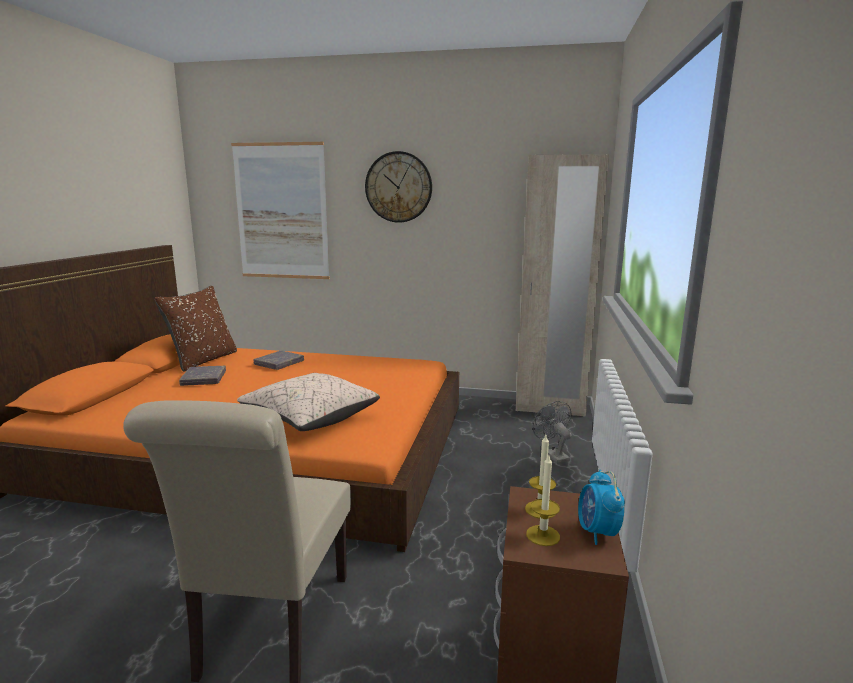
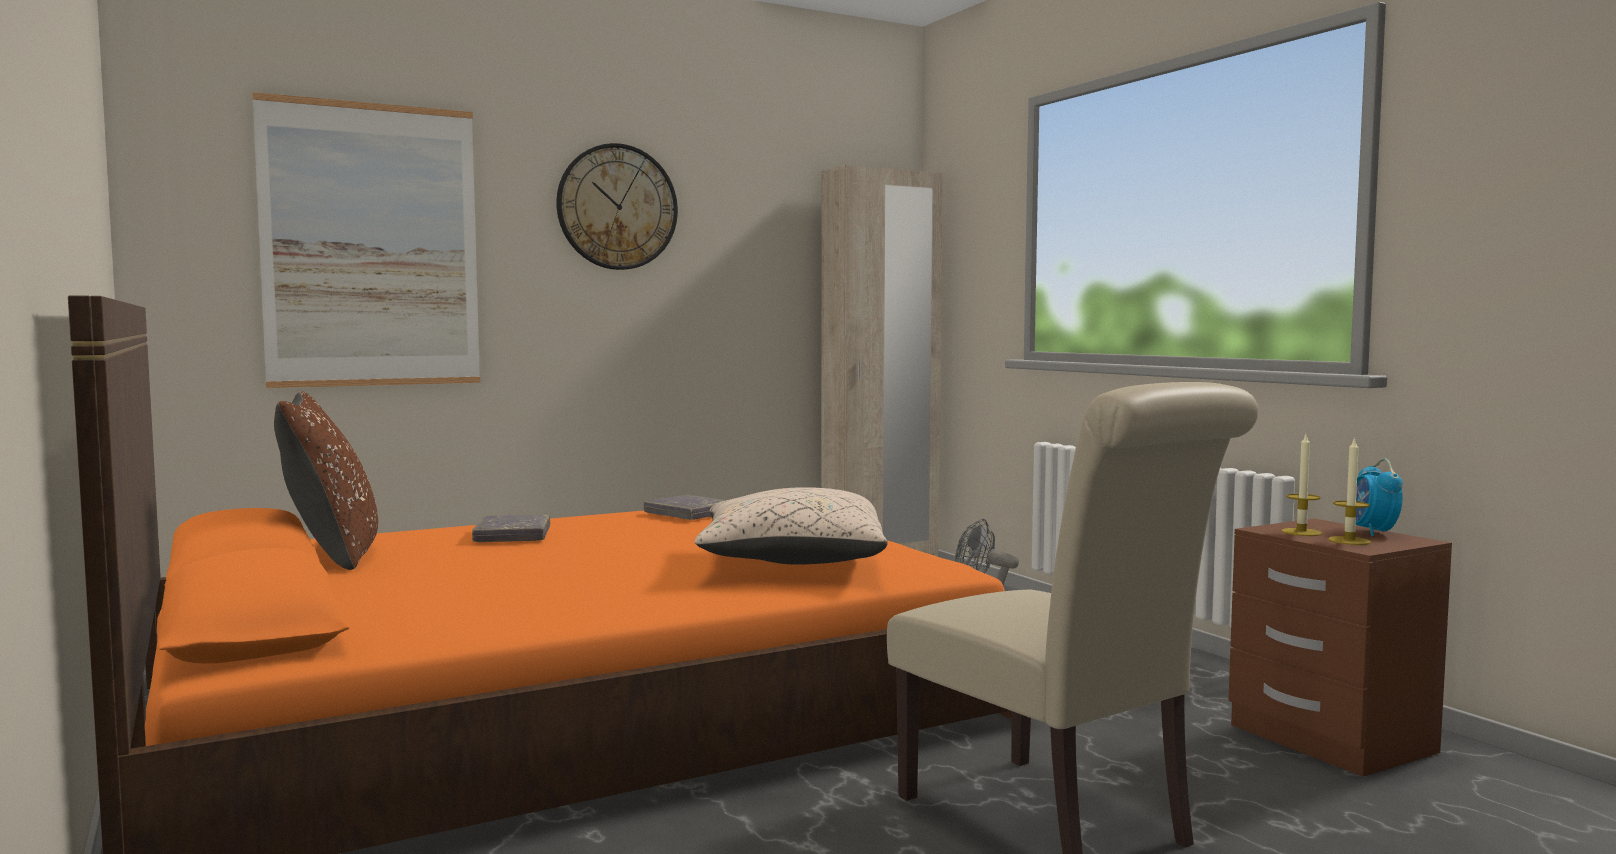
camera: 40 degrees left, 10 degrees down
(203, 379) = (435, 569): grey book -> grey book (689, 513)
(597, 533) = (1372, 532): alarm clock -> alarm clock turned 45 degrees clockwise

